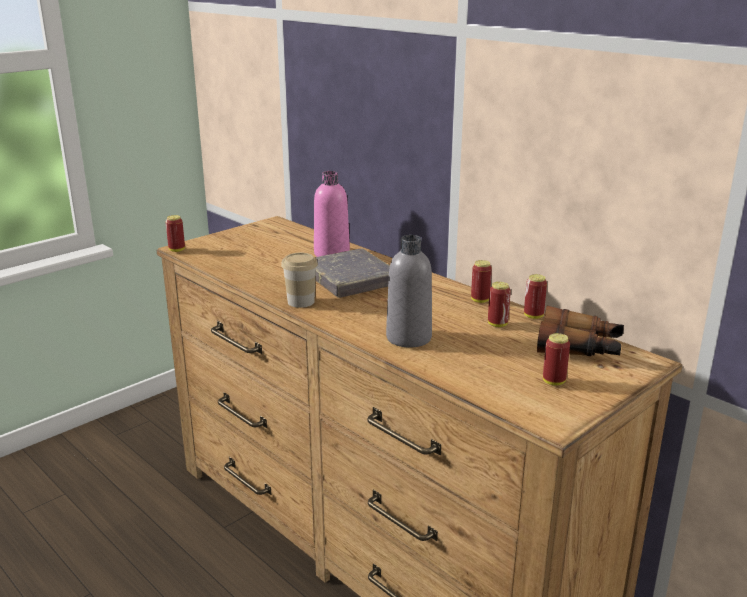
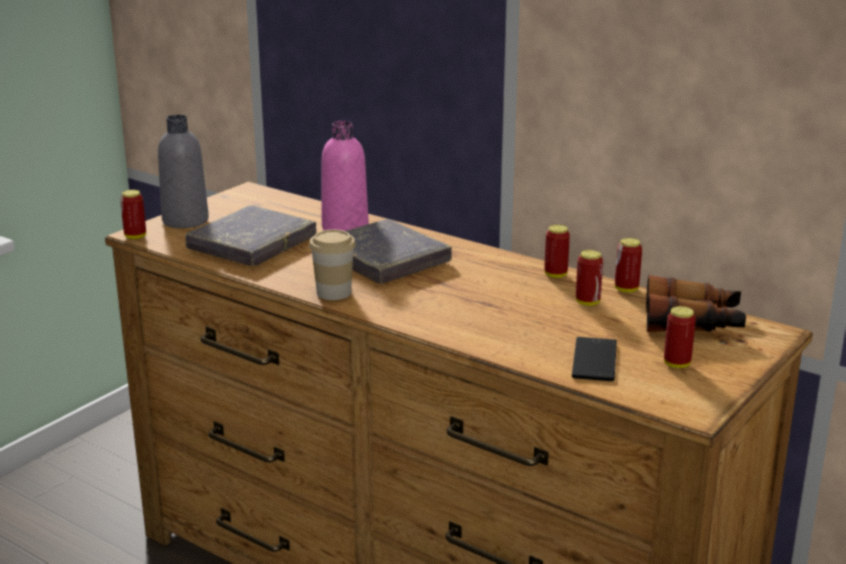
camera: 10 degrees left, 0 degrees up
(257, 260) = (252, 244): none -> grey book
(408, 338) = (488, 327): grey bottle -> grey bottle (185, 221)
(485, 372) = (594, 360): none -> phone

